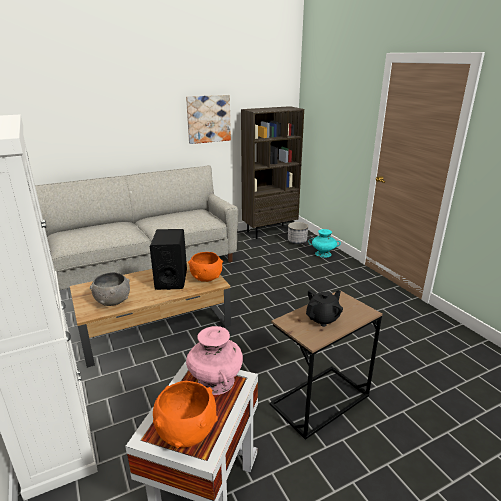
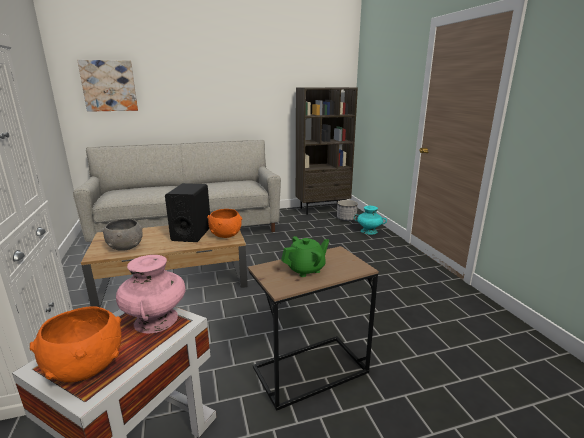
camera: 10 degrees right, 5 degrees down
(208, 119) = (264, 95): picture -> picture (109, 86)
(323, 318) = (306, 269): black teapot -> green teapot

